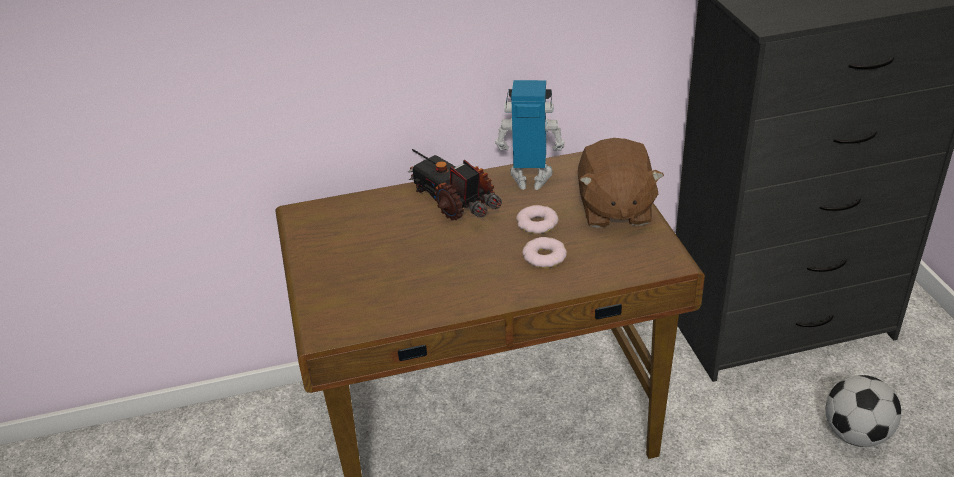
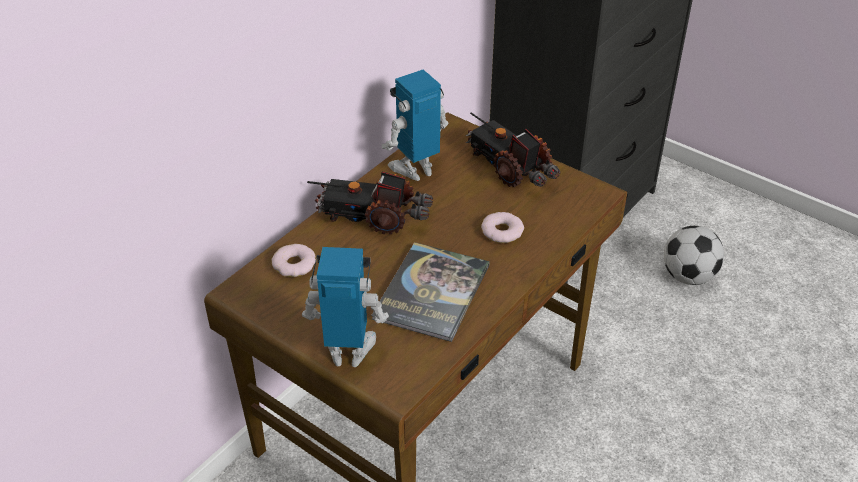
camera: 40 degrees left, 5 degrees up
(321, 289) = (348, 351): none -> toy robot
(431, 277) = (432, 292): none -> book
(537, 224) = (464, 205): donut -> donut (294, 264)
(614, 209) = (510, 167): brown plush toy -> toy truck

